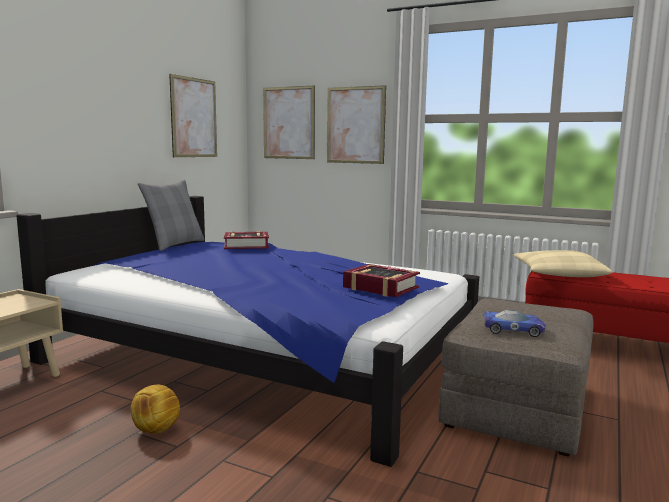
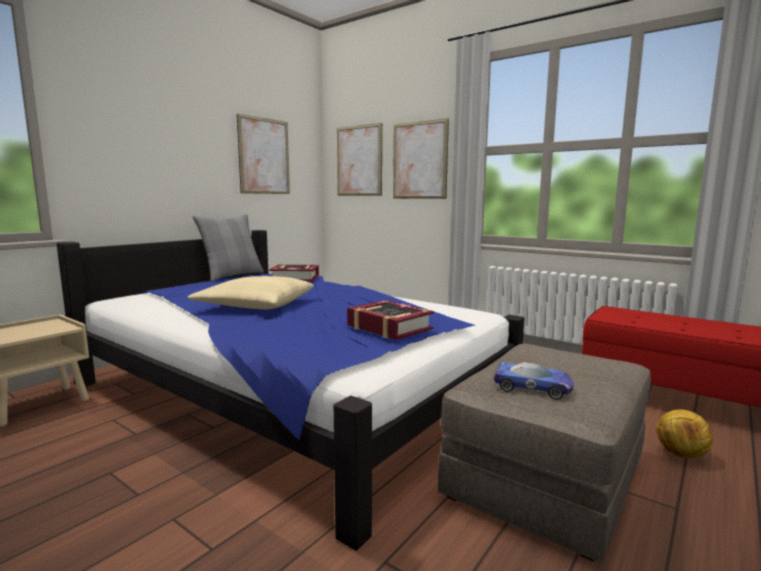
camera: 10 degrees right, 0 degrees up
(156, 430) = (131, 471): football -> football (680, 454)
(558, 274) = (623, 317): beige pillow -> beige pillow (255, 305)

